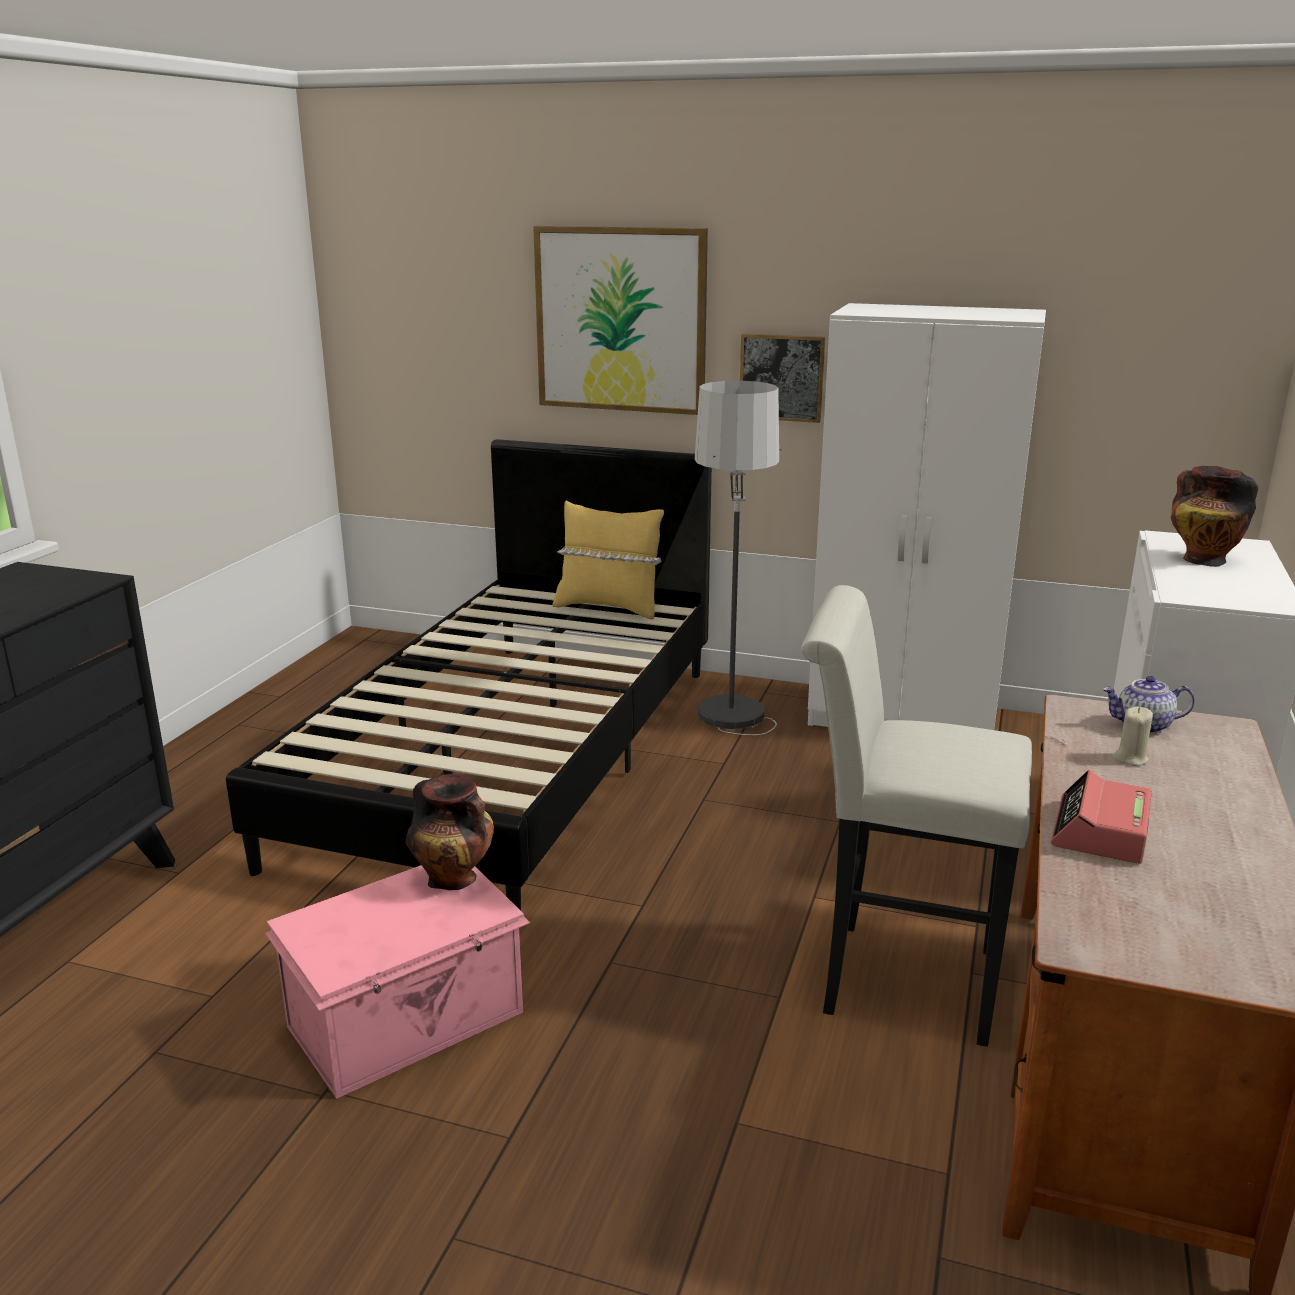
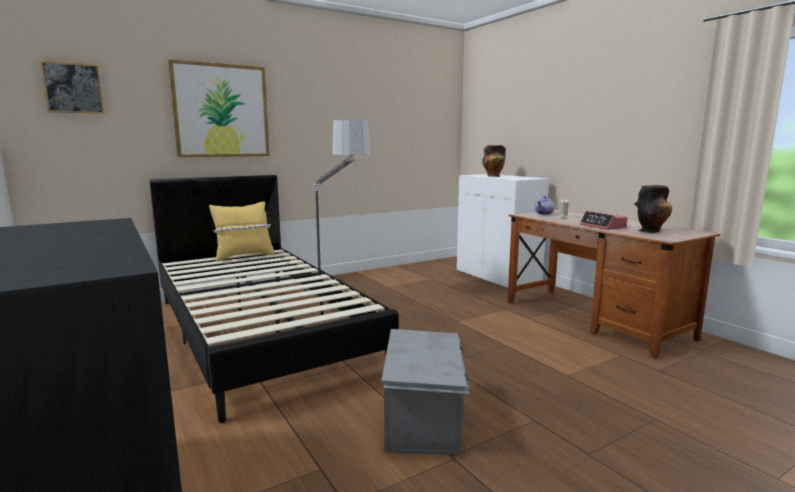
camera: 50 degrees left, 10 degrees down
(409, 1020) = (424, 417): pink storage box -> grey storage box
(454, 880) = (413, 335): vase -> vase (649, 231)
(781, 377) = (302, 136): picture -> picture (73, 88)
(894, 978) = (517, 327): white stool -> none
(905, 719) = (377, 275): white wardrobe -> none

